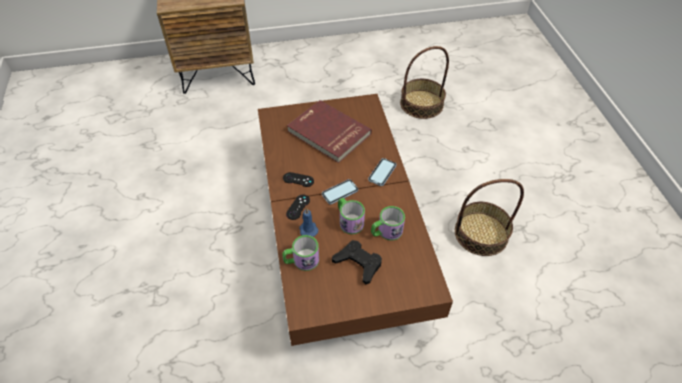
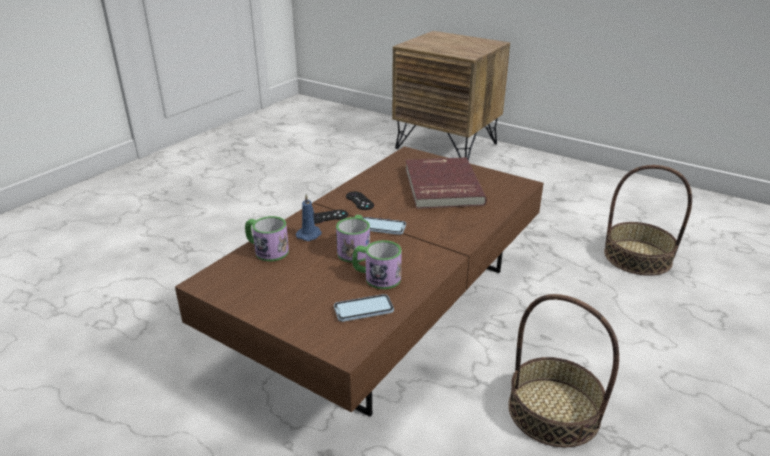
camera: 45 degrees right, 20 degrees down
(358, 263) = (310, 282): black game controller -> none
(382, 173) = (449, 236): phone -> phone (363, 309)

